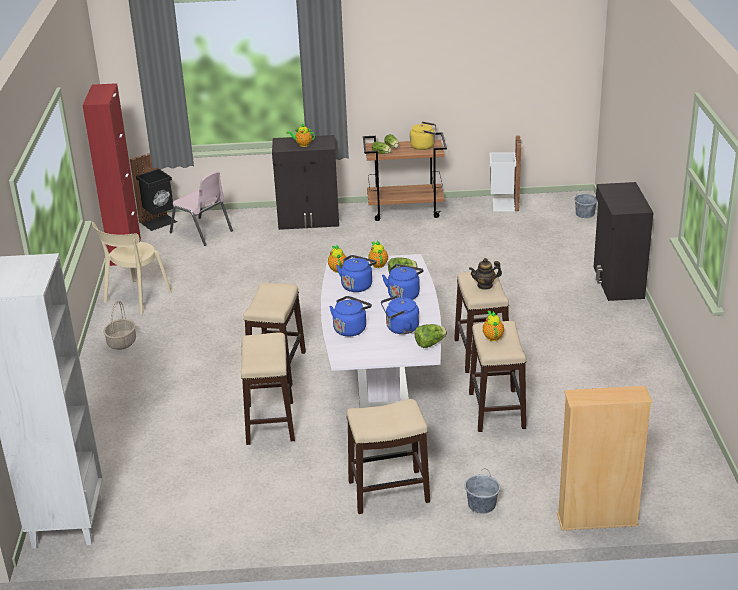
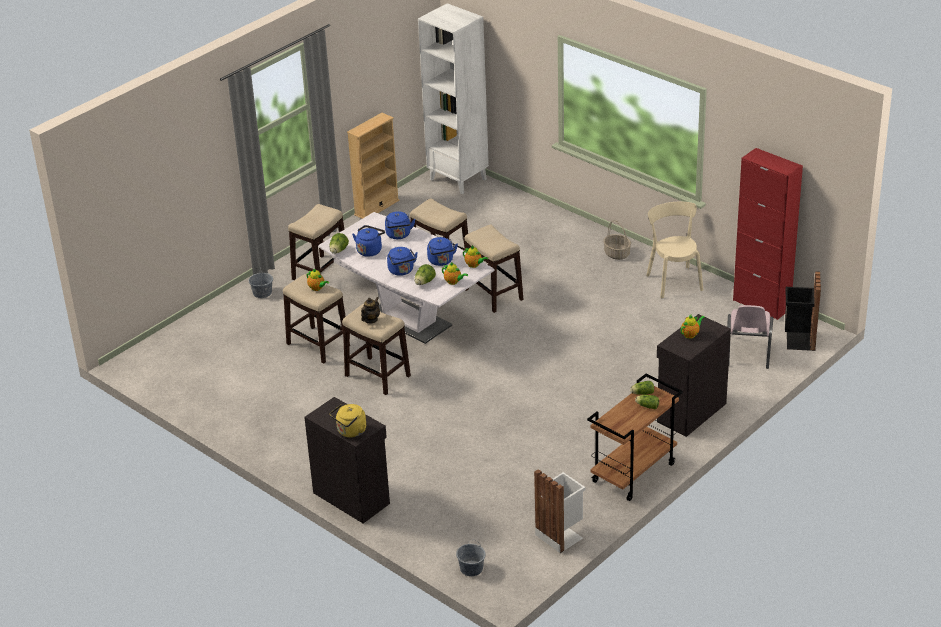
camera: 135 degrees right, 5 degrees up
(201, 232) = (748, 352): pink chair -> pink chair turned 75 degrees counterclockwise
(424, 146) = (621, 423): yellow kettle -> yellow kettle (350, 432)
(597, 520) = (191, 319): beige bookcase -> beige bookcase (376, 207)

